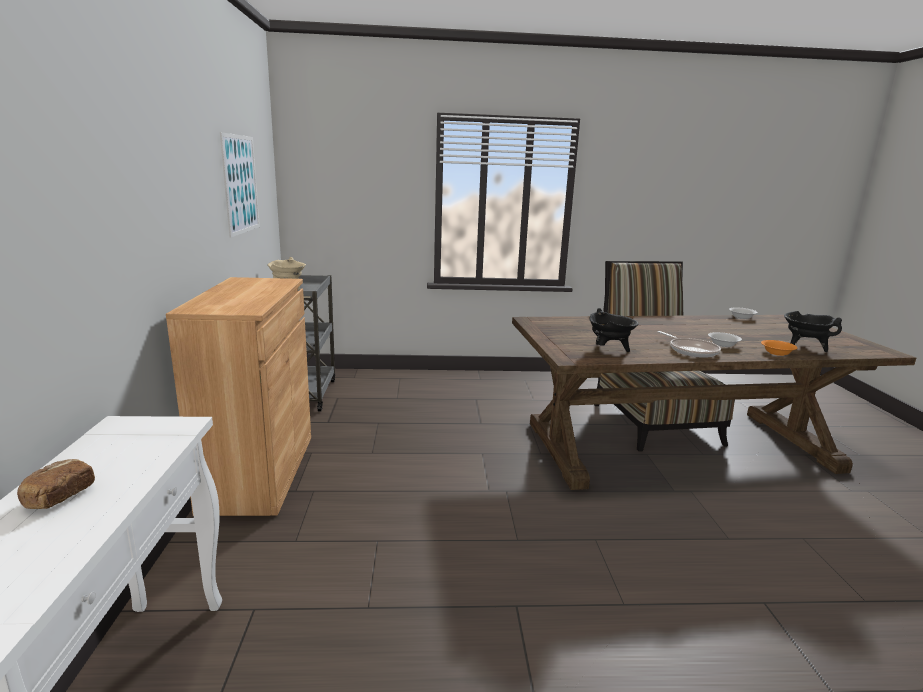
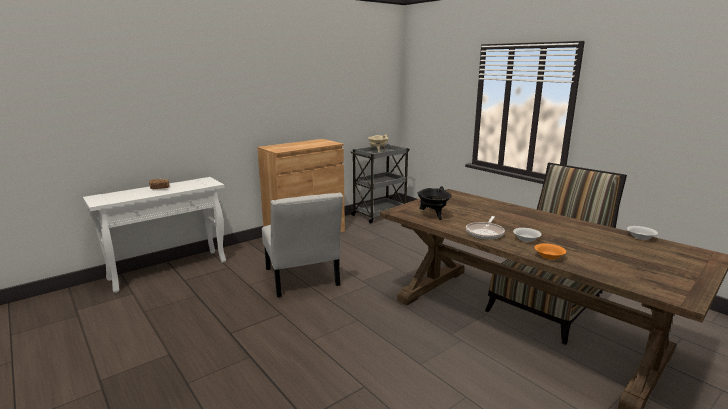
camera: 55 degrees right, 0 degrees up
(241, 184) = (348, 93): picture -> none
(423, 539) = (302, 279): none -> white chair
(804, 347) = (596, 264): black cooking pot -> none

